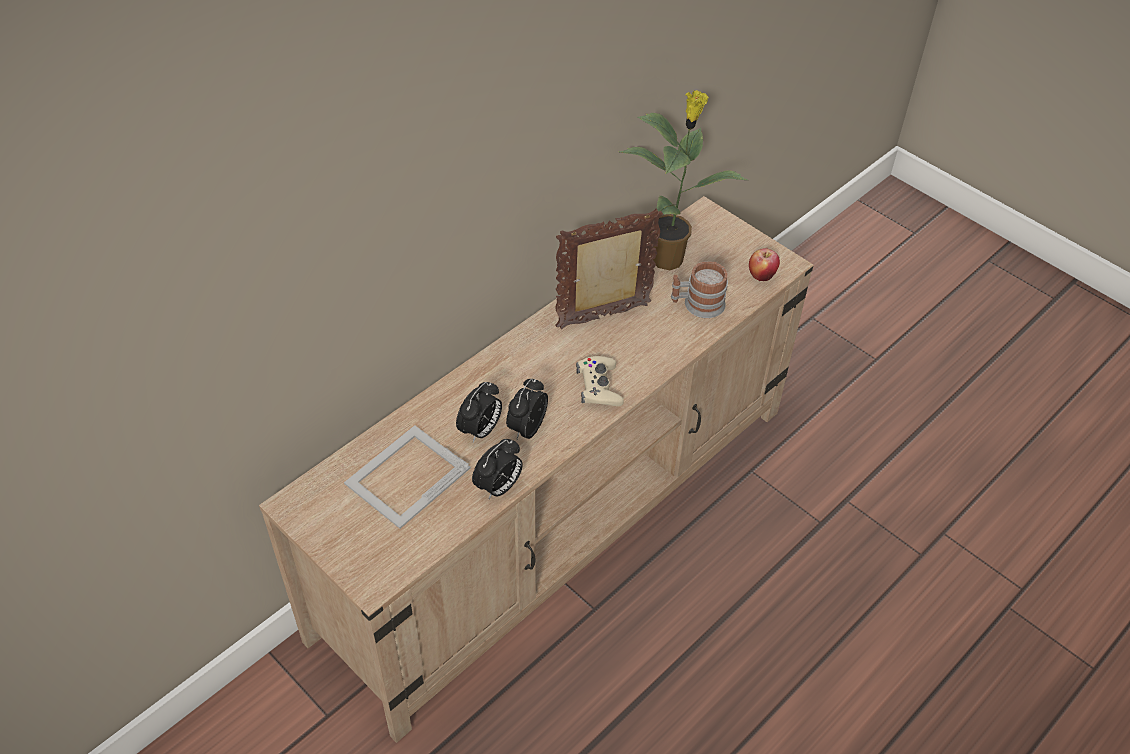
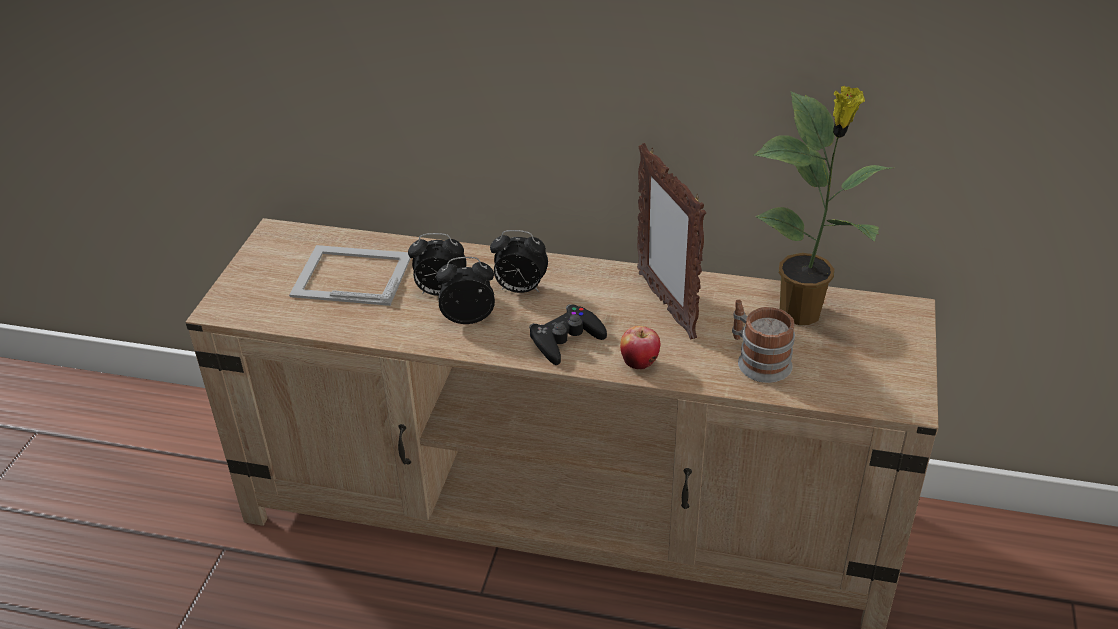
camera: 60 degrees right, 10 degrees down
(498, 487) = (380, 331): alarm clock -> alarm clock (520, 289)
(599, 386) = (566, 340): beige game controller -> black game controller
(604, 317) = (665, 305): picture frame -> picture frame turned 150 degrees counterclockwise
(761, 276) = (863, 391): apple -> apple (639, 363)

